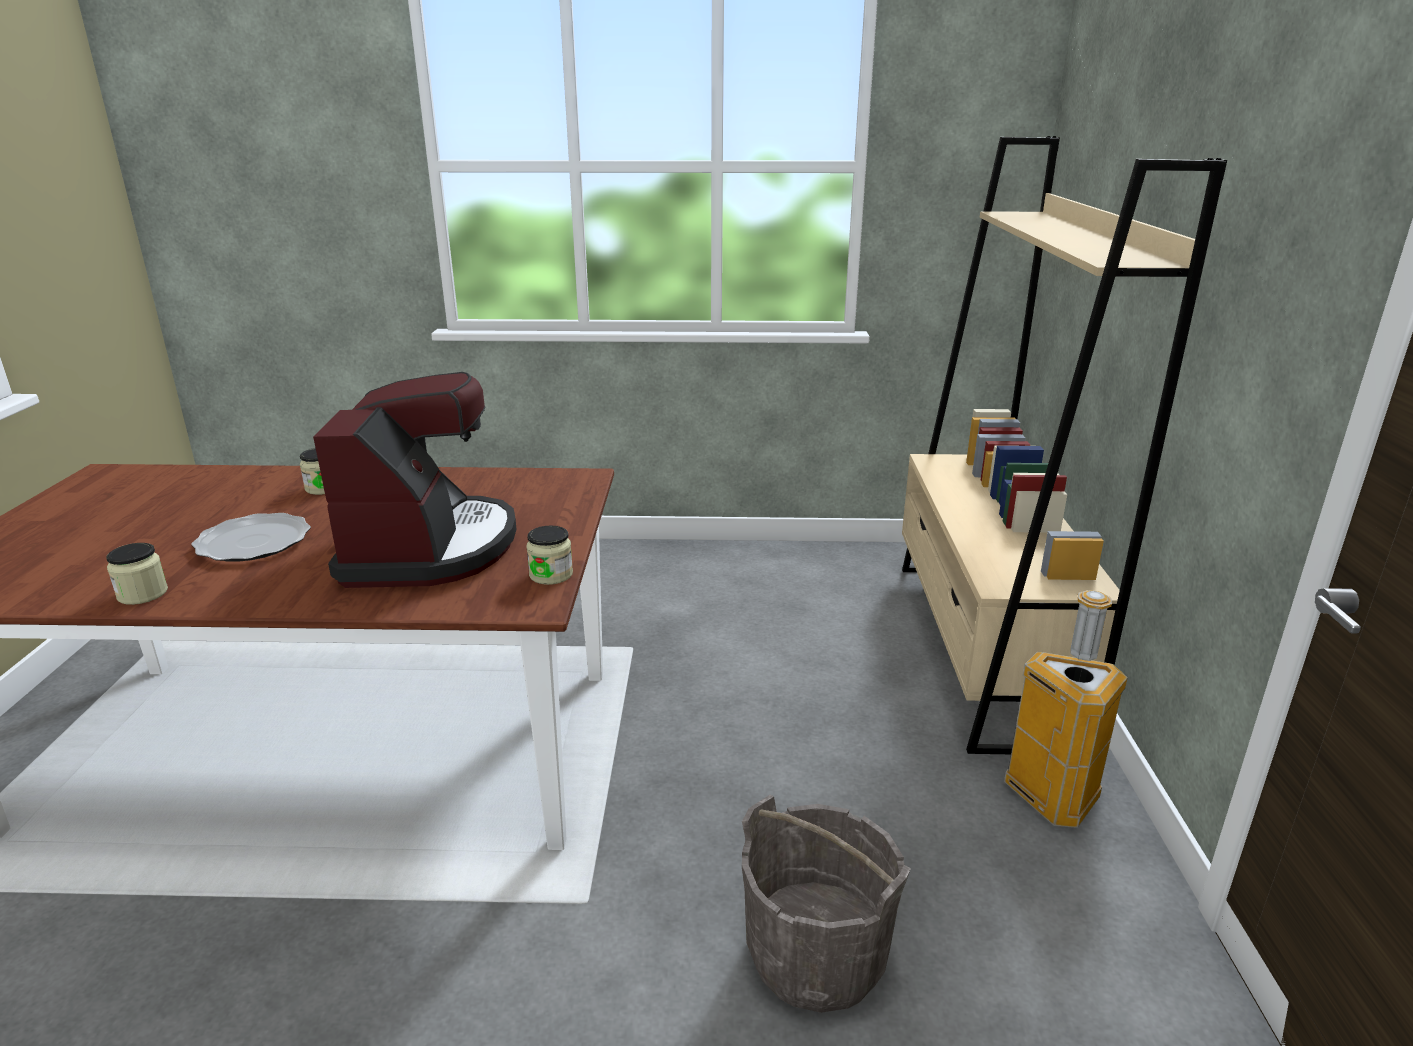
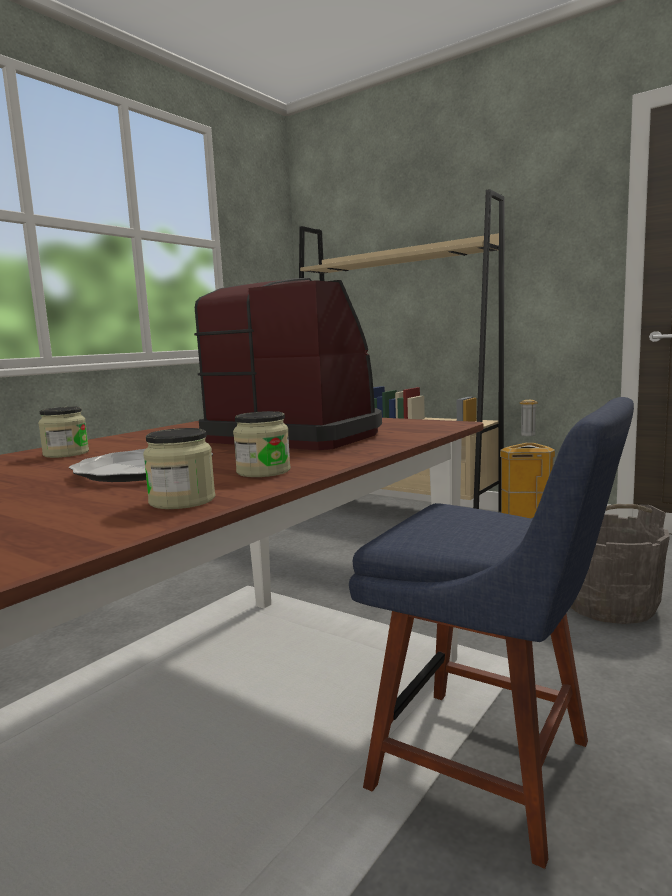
camera: 55 degrees left, 15 degrees down
(384, 932) = (493, 769): none -> blue chair
(551, 575) = (405, 421): jar -> jar (263, 471)

